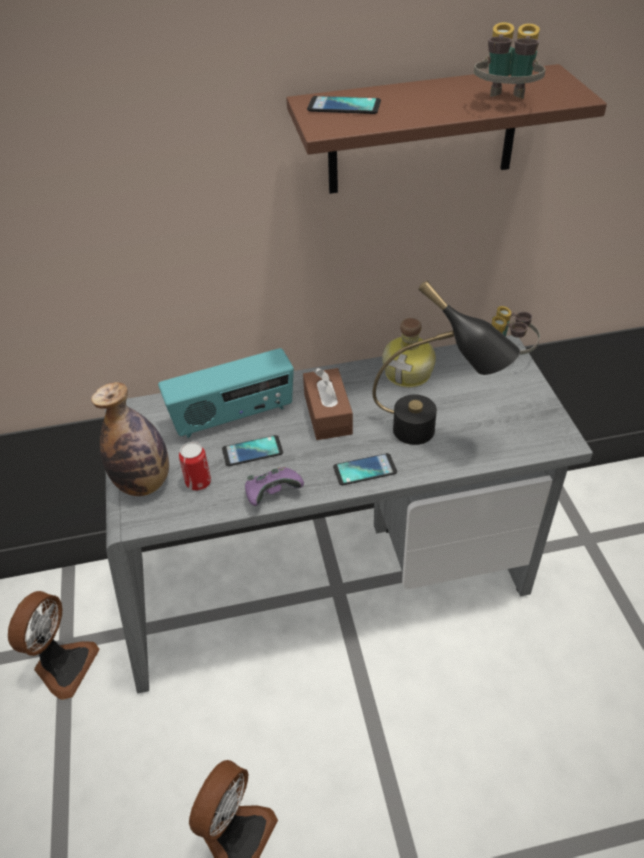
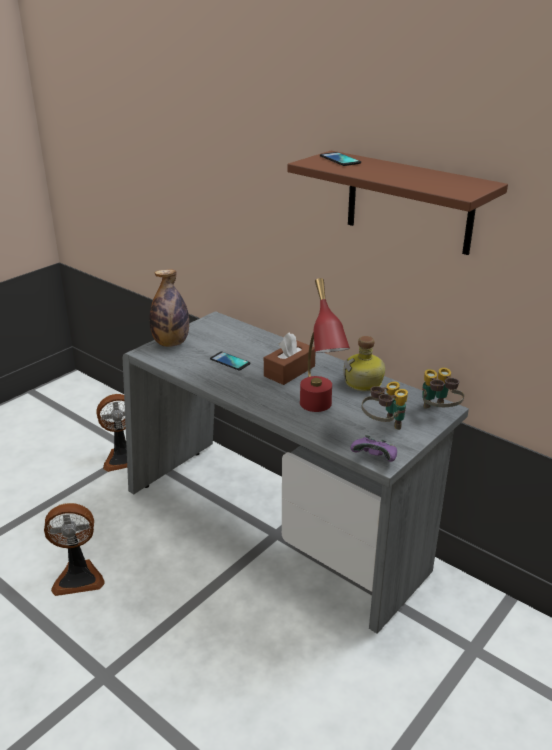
camera: 50 degrees right, 15 degrees down
(198, 482) = (189, 356): can -> none
(233, 416) = (248, 345): radio -> none
(272, 494) = (206, 380): purple game controller -> purple game controller (375, 458)
(365, 470) = (260, 400): phone -> none
(433, 436) = (319, 412): black table lamp -> red table lamp
(505, 104) = (414, 183): binoculars -> binoculars (383, 426)

